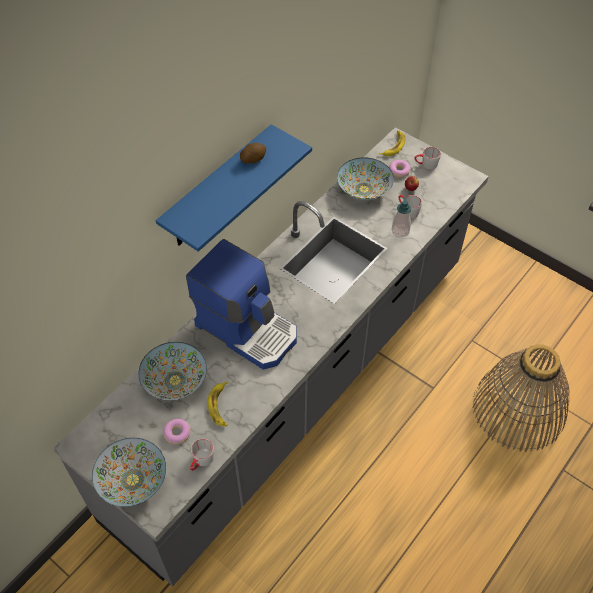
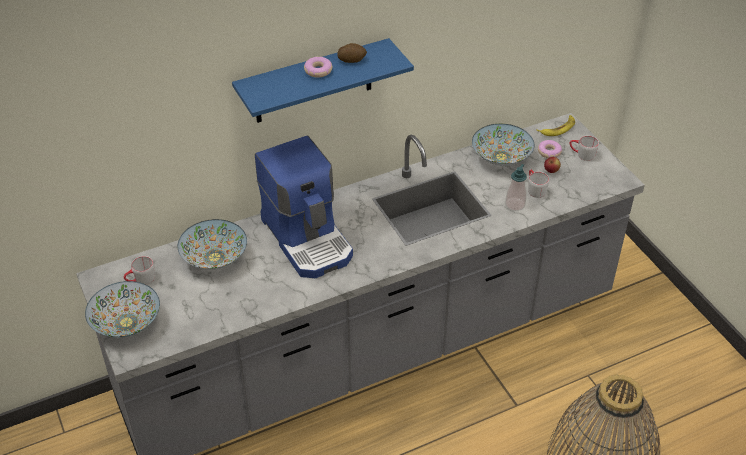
camera: 25 degrees right, 10 degrees down
(177, 433) = (188, 300): donut -> donut (318, 71)
(201, 461) = (195, 331): grey mug -> grey mug (140, 280)
(220, 406) = (241, 293): banana -> none

